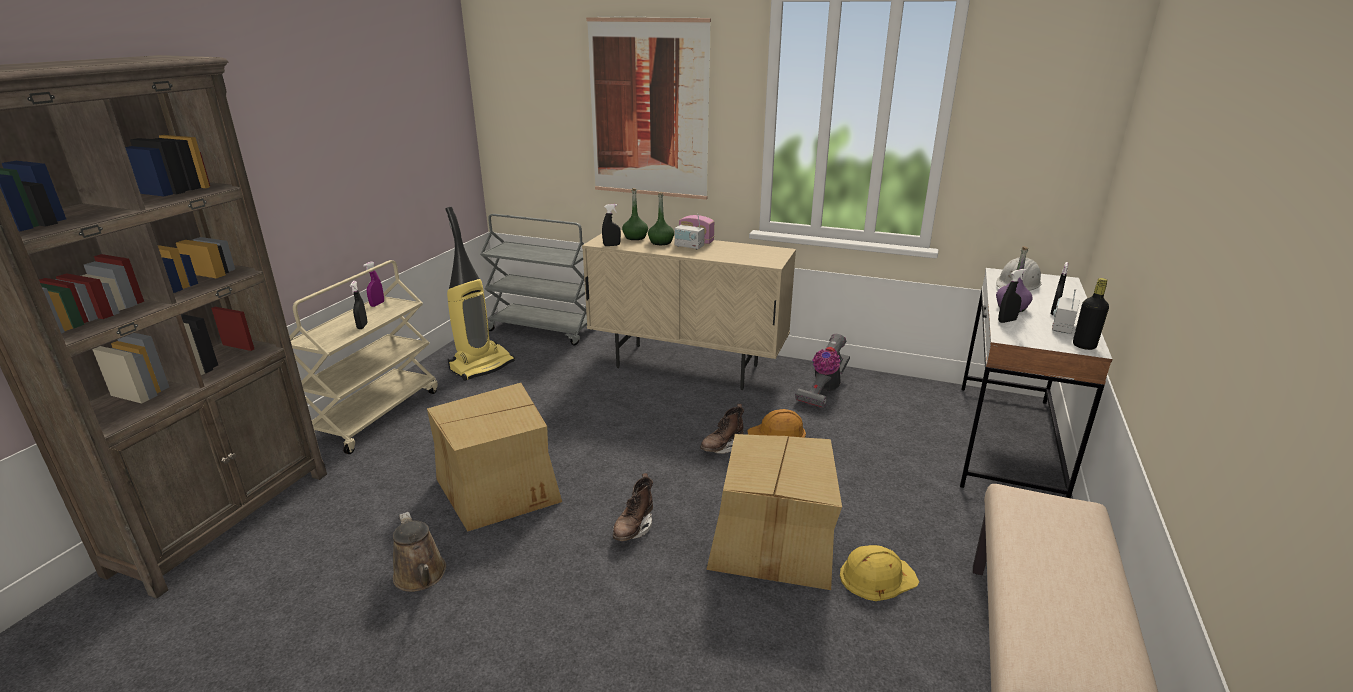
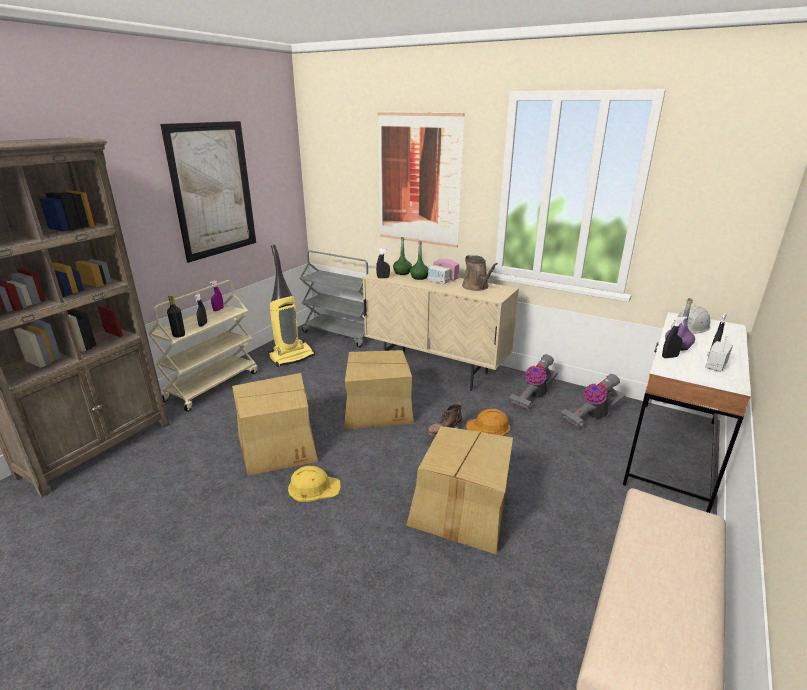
camera: 10 degrees right, 0 degrees up
(359, 131) = (213, 190): none -> picture
(421, 576) = (208, 504): brown watering can -> brown watering can (476, 287)
(623, 425) = (376, 409): none -> cardboard box
(633, 528) = (362, 487): brown boot -> none
(877, 577) = (535, 548): yellow hard hat -> yellow hard hat (313, 487)
(902, 408) = (592, 416): none -> vacuum cleaner
(1084, 346) = (729, 383): black bottle -> black bottle (179, 335)

